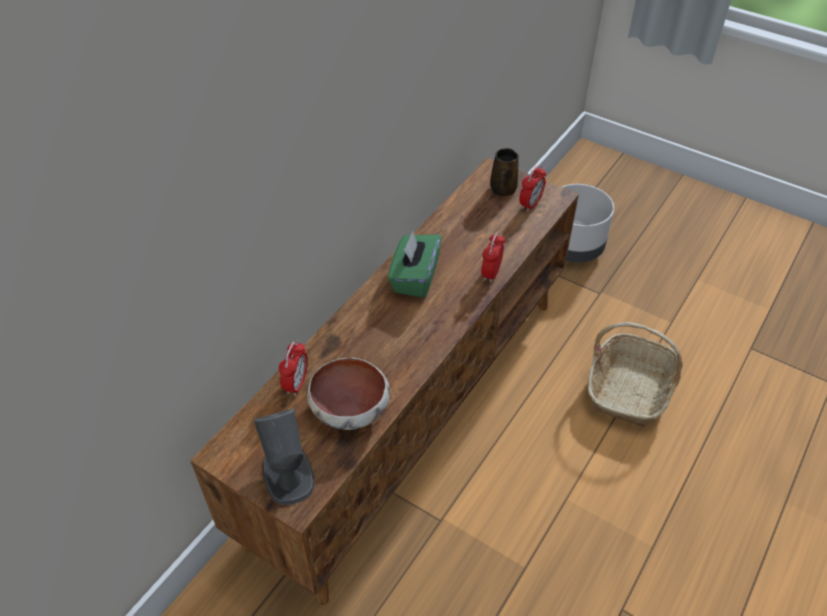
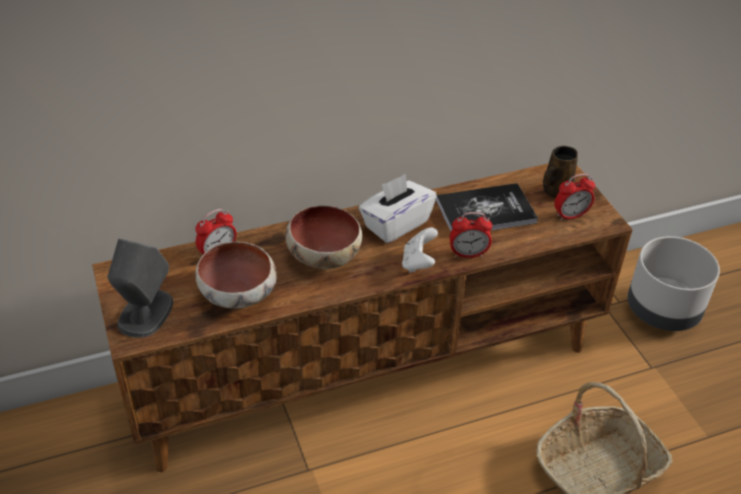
camera: 35 degrees right, 5 degrees down
(384, 335) = (322, 255): none -> bowl
(414, 278) = (395, 224): green tissue box -> white tissue box
(463, 301) = (418, 263): none -> white game controller
(469, 232) = (485, 211): none -> book
(491, 273) = (468, 254): alarm clock -> alarm clock turned 150 degrees counterclockwise

